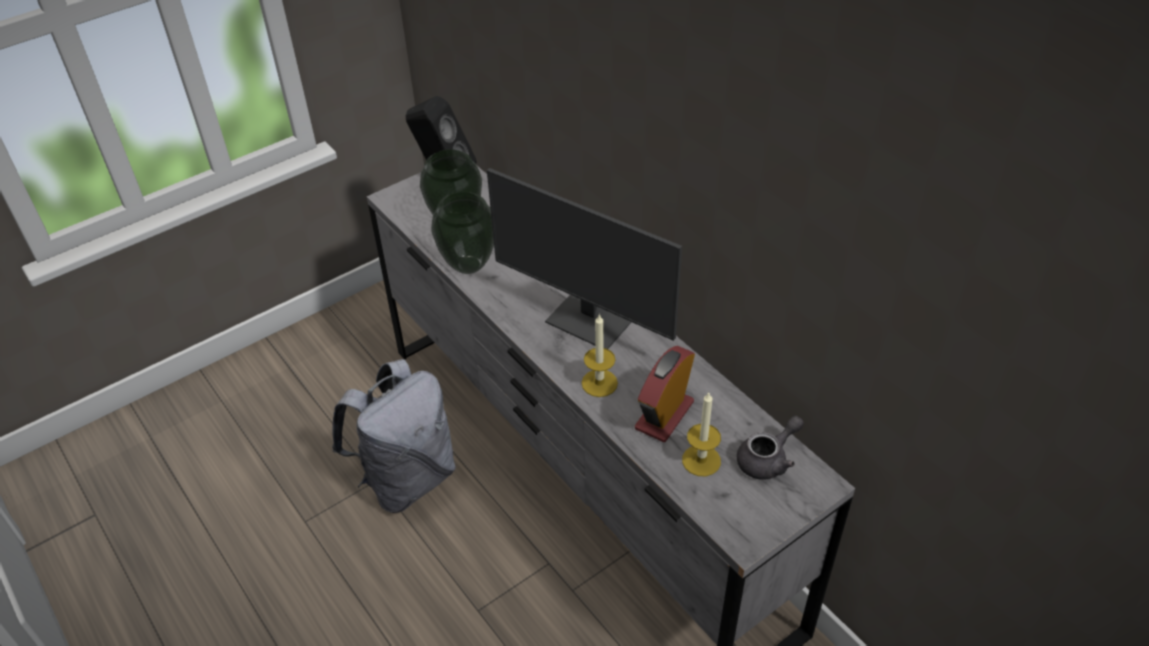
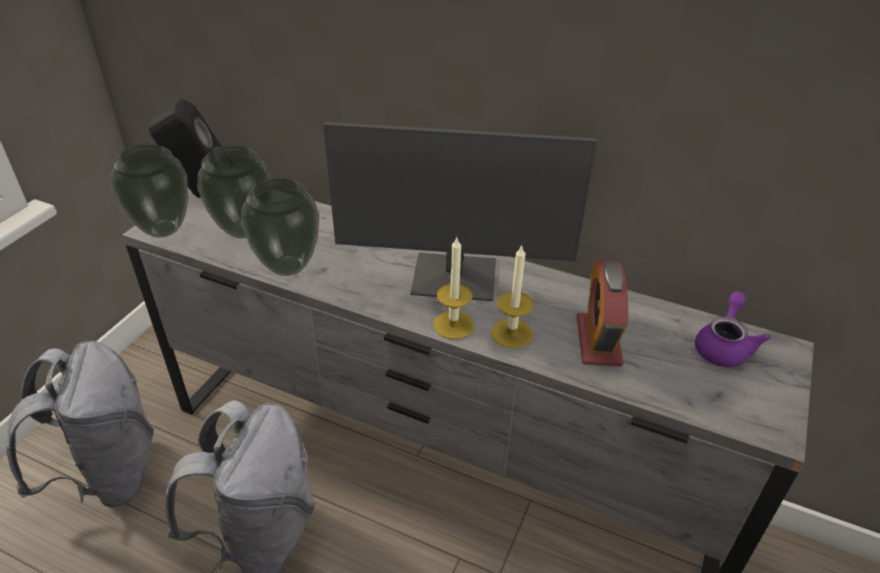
camera: 30 degrees left, 5 degrees down
(322, 385) = (109, 474): none -> grey backpack
(396, 201) = (162, 230): none -> vase
(701, 460) = (669, 370): candle -> candle (453, 325)
(768, 459) = (723, 346): grey teapot -> purple teapot

